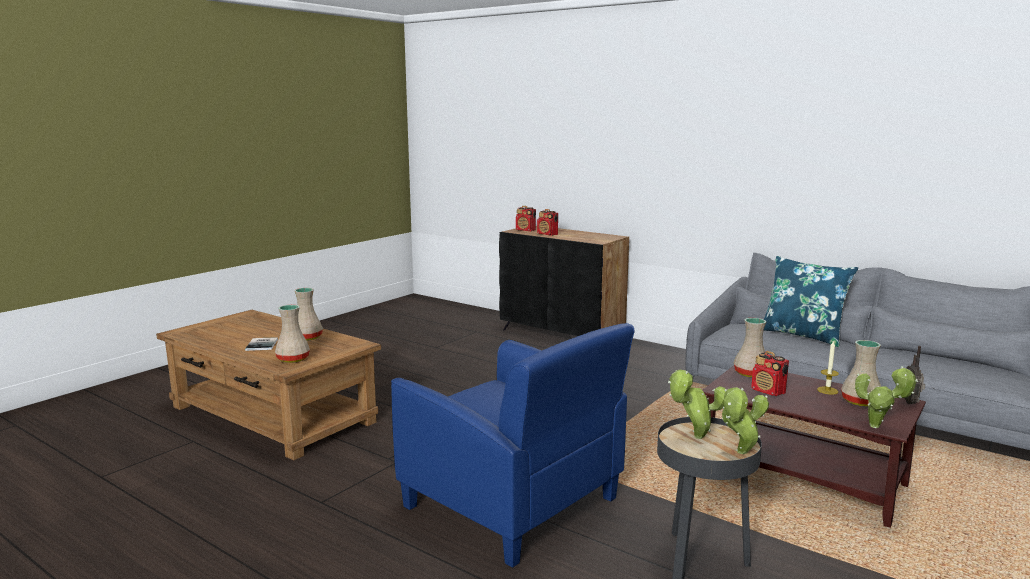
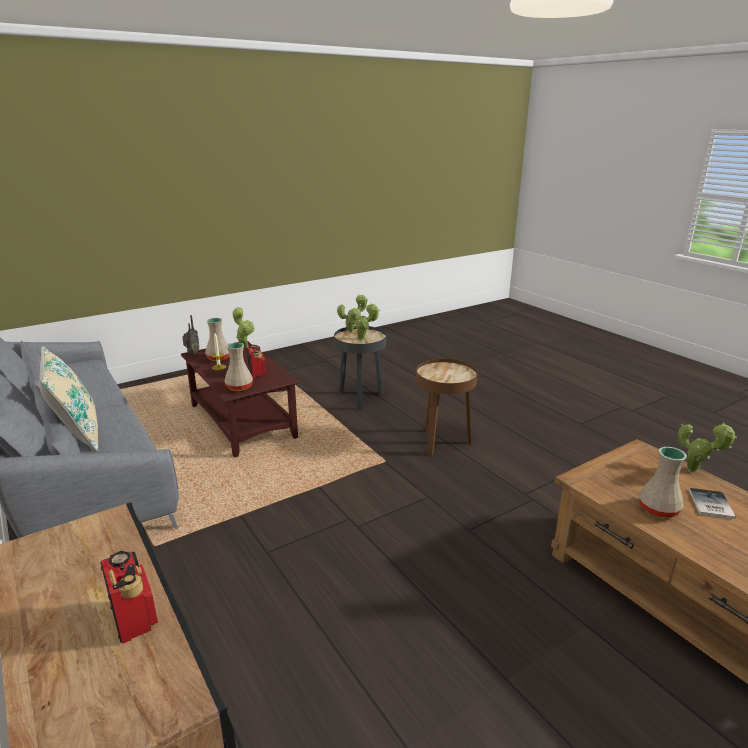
camera: 160 degrees left, 10 degrees up
(252, 360) = (694, 472): none -> potted plant
(292, 359) = (648, 465): beige vase -> none
(513, 504) = (442, 442): blue armchair -> brown side table
(526, 230) = (136, 697): radio -> none
(802, 335) = (77, 434): blue pillow -> beige pillow

